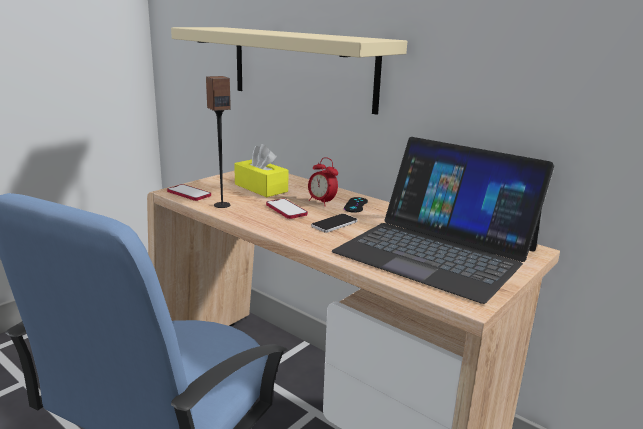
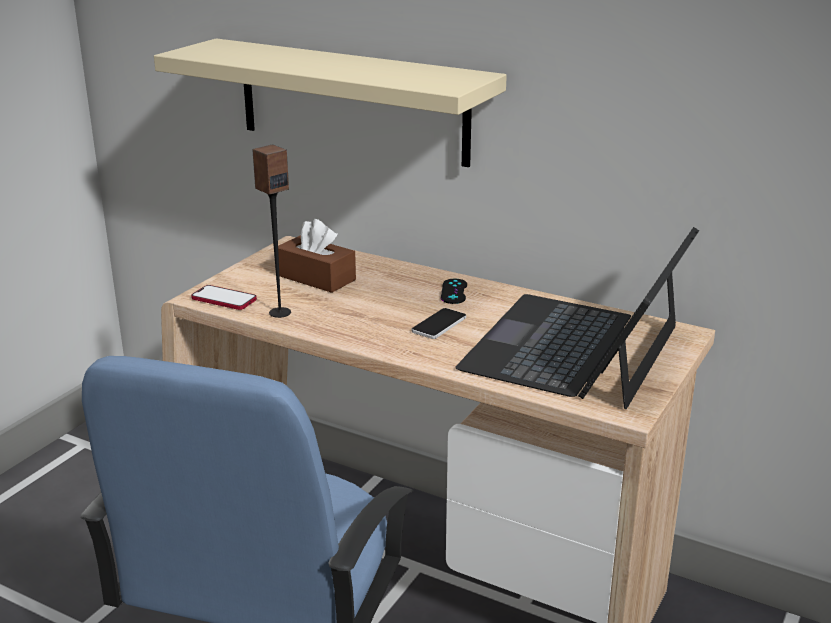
camera: 10 degrees left, 5 degrees up
(261, 188) = (316, 277): yellow tissue box -> brown tissue box
(286, 210) = (368, 310): phone -> none
(322, 202) = (408, 292): alarm clock -> none
(436, 250) = (575, 348): laptop -> laptop turned 90 degrees clockwise

